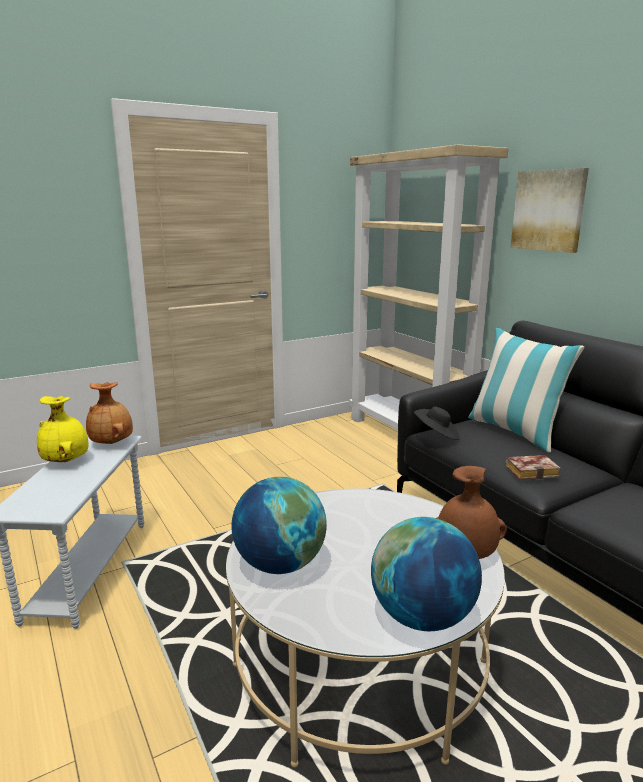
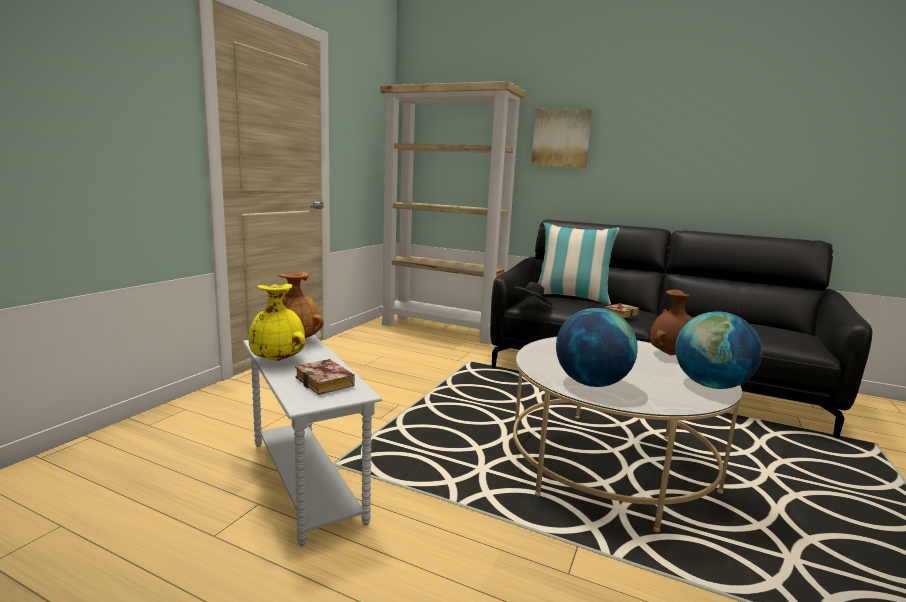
camera: 35 degrees left, 5 degrees down
(54, 494) = (327, 382): none -> book

